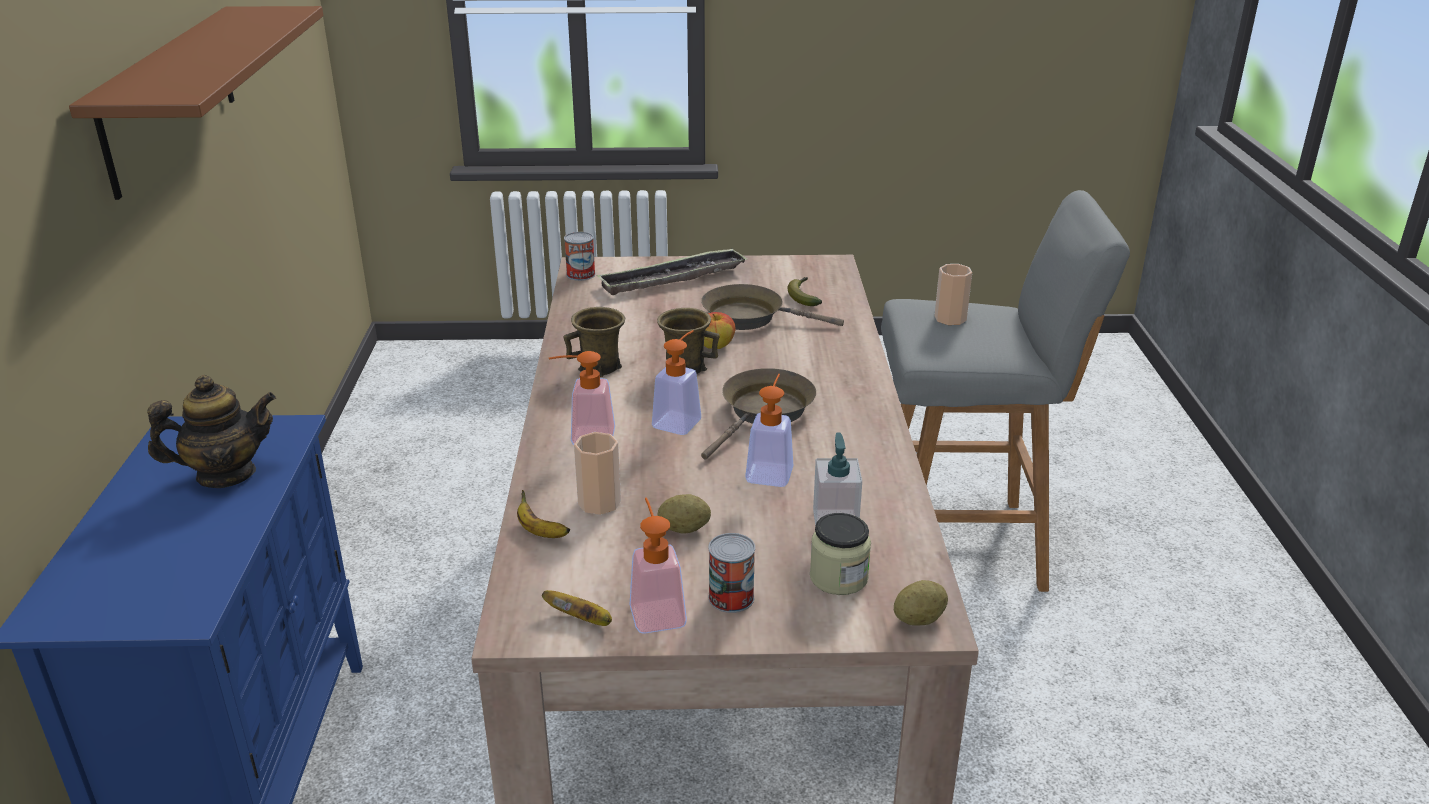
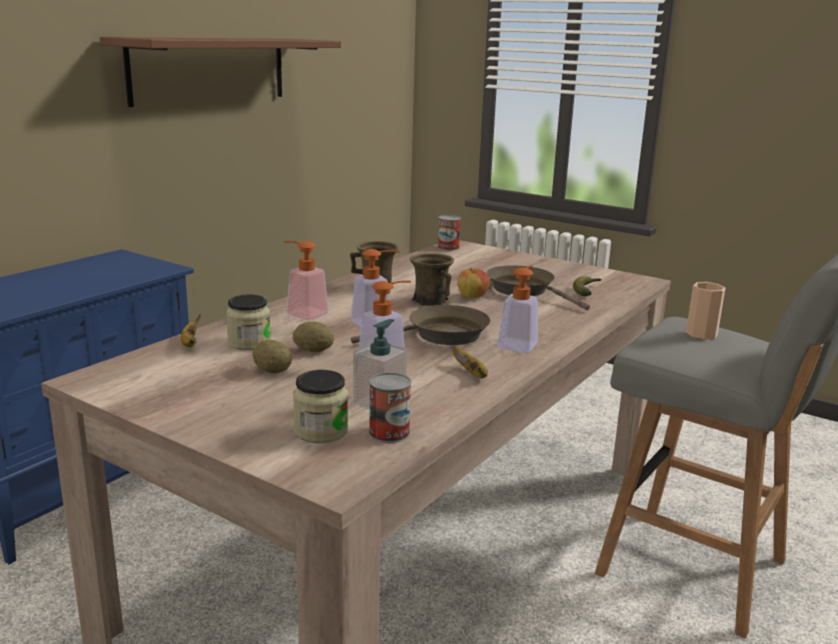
camera: 35 degrees right, 10 degrees down
(226, 475) = (101, 276): teapot -> none
(582, 620) = (127, 389): banana -> banana (471, 374)
(599, 503) = (249, 343): cup -> jar
(655, 609) = (176, 400): soap dispenser -> soap dispenser (519, 344)
(672, 279) = (505, 262): tray -> none
(731, 598) = (231, 413): can -> can (389, 433)
(918, 619) = (331, 476): potato -> potato (313, 351)

